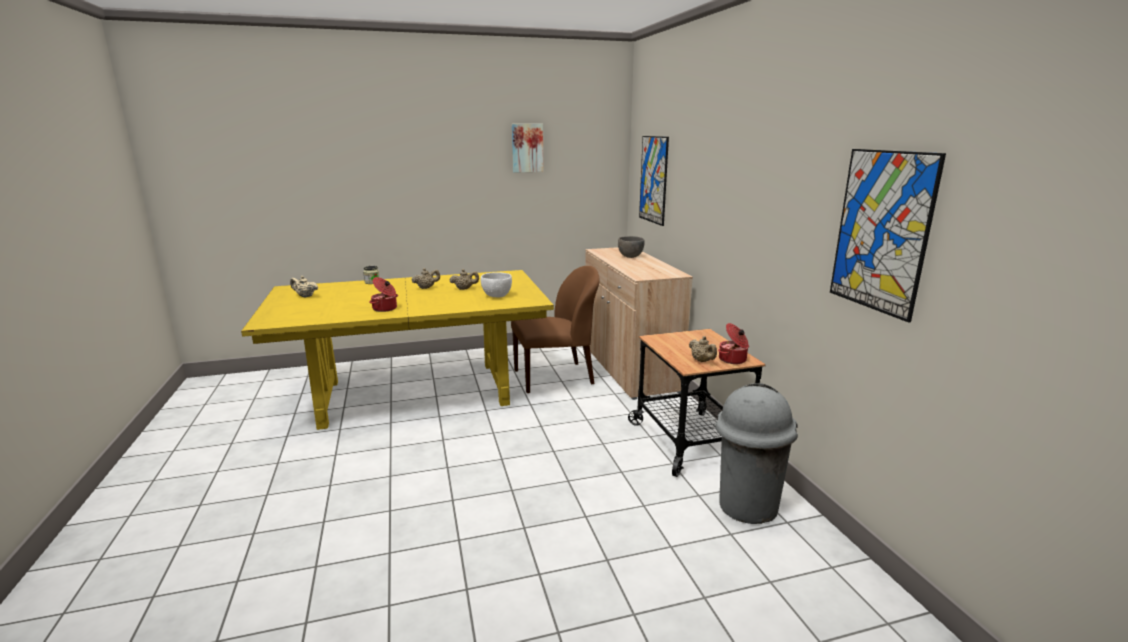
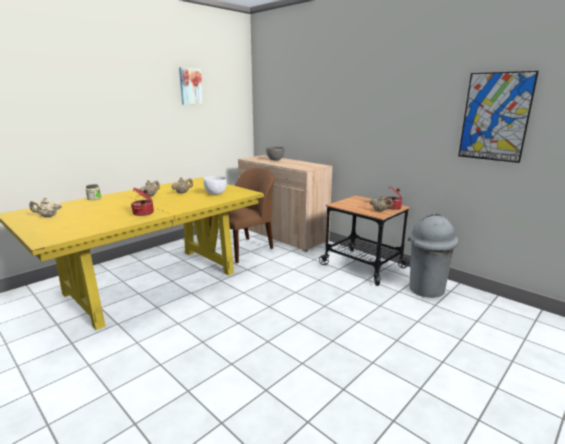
camera: 30 degrees left, 0 degrees up
(653, 179) = (282, 107): picture -> none

